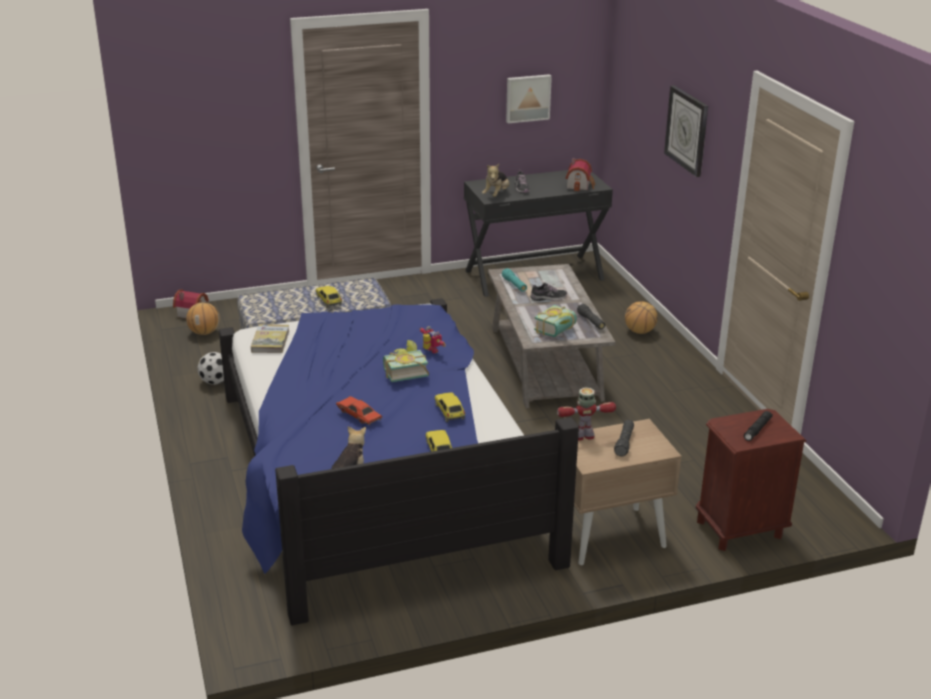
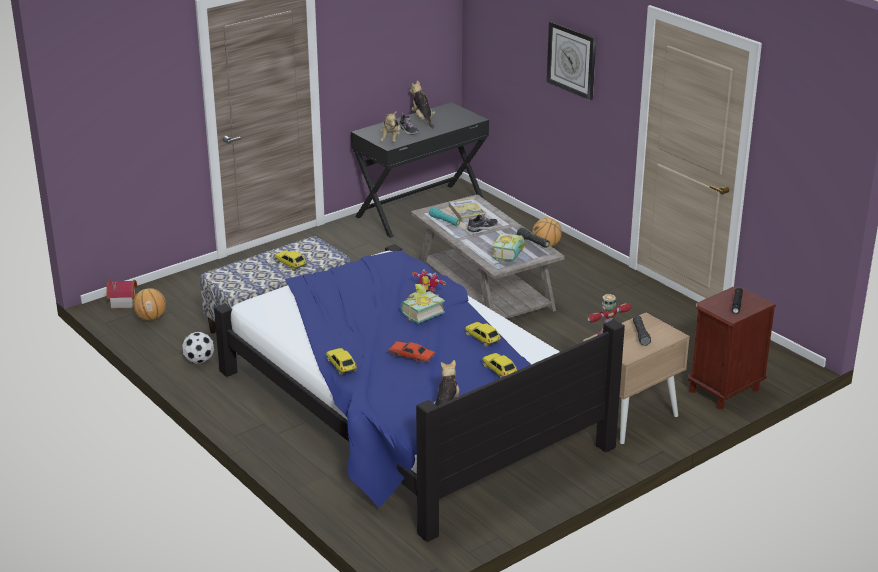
camera: 20 degrees left, 0 degrees up
(270, 341) = (276, 309): book -> book (466, 212)
(280, 411) = (341, 366): none -> toy car
(527, 98) = (398, 45): picture -> none
(544, 180) = (423, 119): none -> plush toy
(580, 185) = (458, 120): toy house -> none

